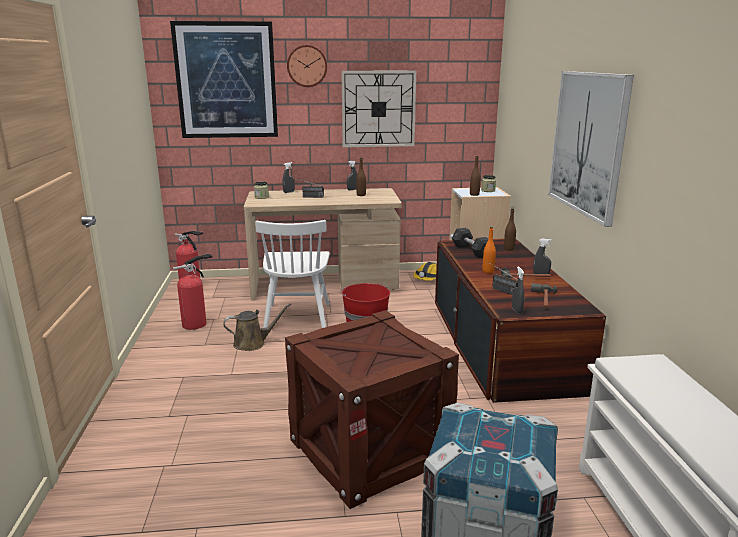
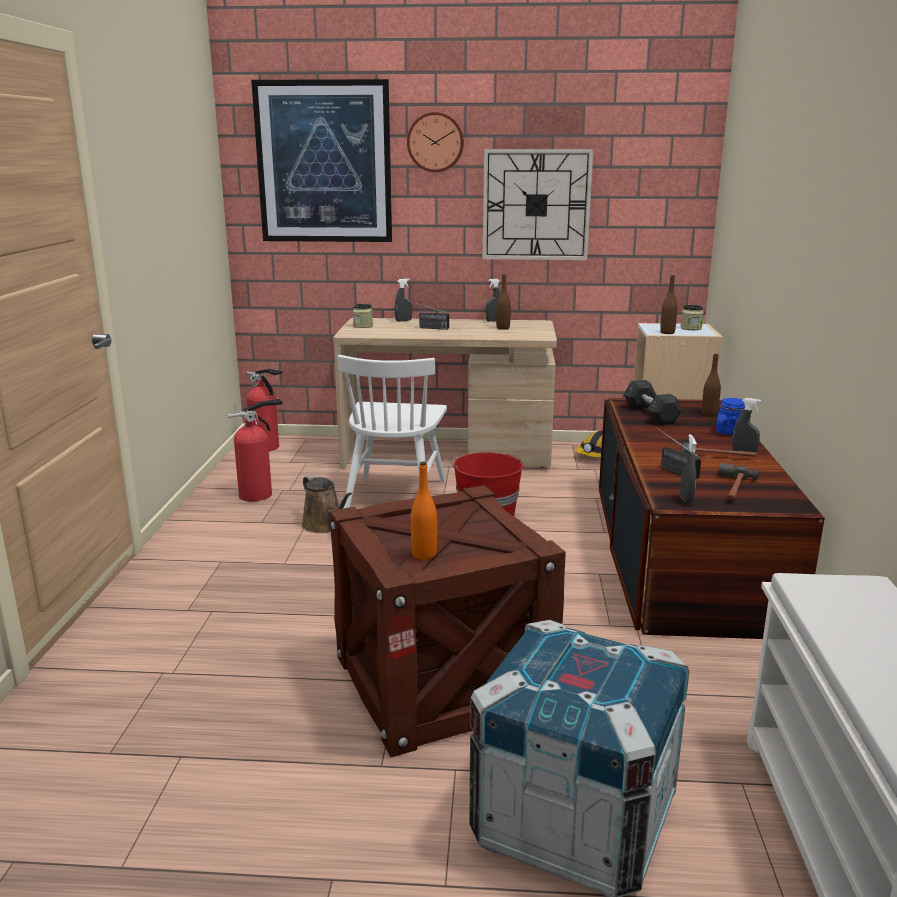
camera: 10 degrees right, 0 degrees up
(253, 343) = (325, 525): brown watering can -> brown watering can turned 60 degrees clockwise
(488, 271) = (664, 444): orange bottle -> orange bottle (424, 555)
(526, 260) = (730, 432): none -> blue jar
(588, 143) = (817, 253): picture -> none

